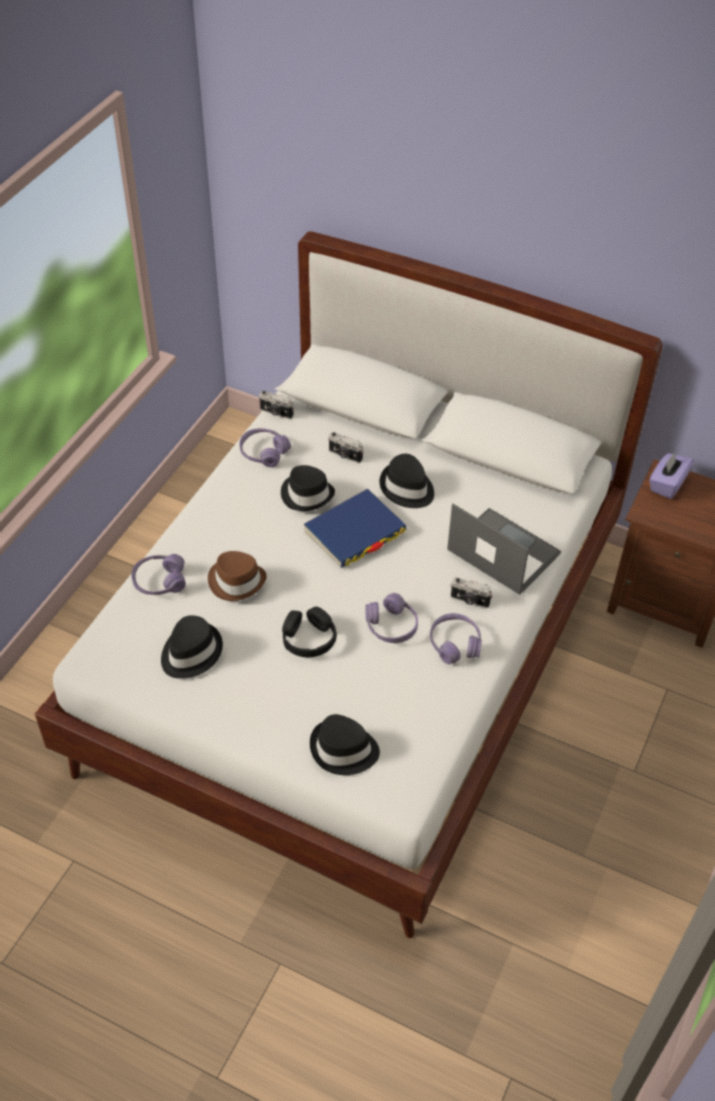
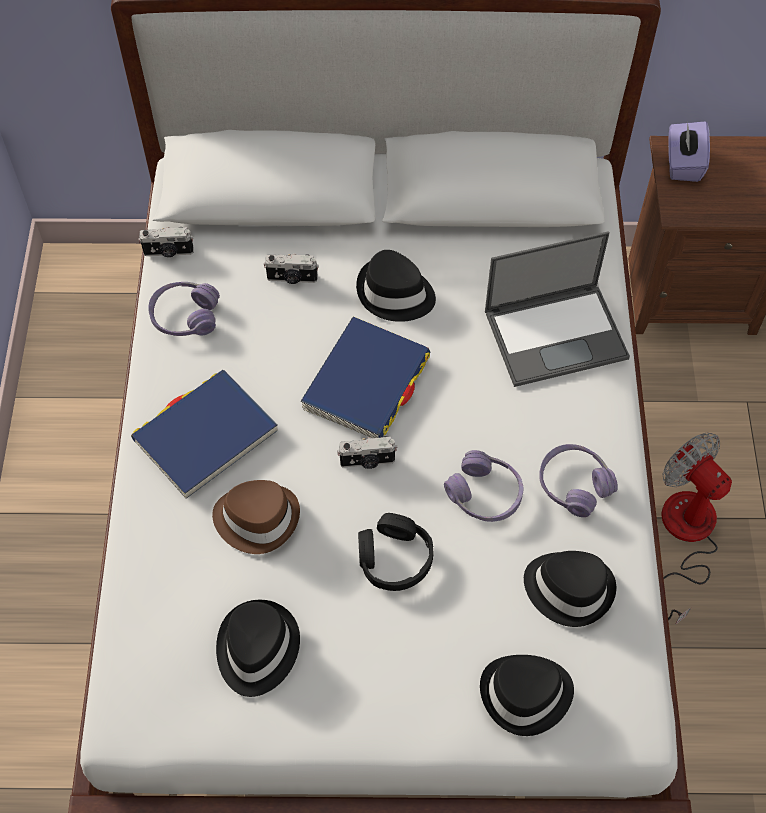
camera: 25 degrees left, 10 degrees up
(159, 581) = (154, 563): purple headphones -> none
(234, 524) = (205, 436): none -> blue book
(307, 494) = (275, 354): black hat -> black hat (569, 588)
(469, 600) = (557, 417): camera -> camera (367, 461)
(502, 551) = (557, 333): laptop -> laptop turned 150 degrees clockwise
(564, 757) = (685, 536): none -> fan

